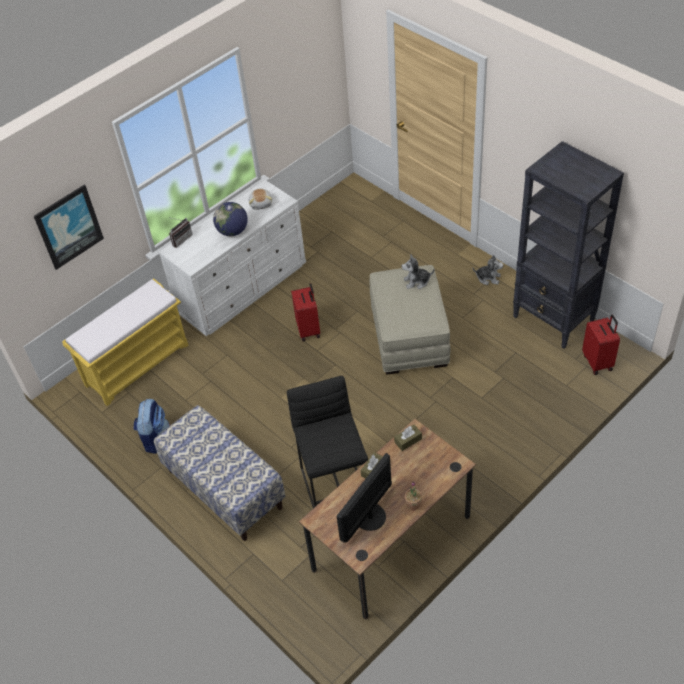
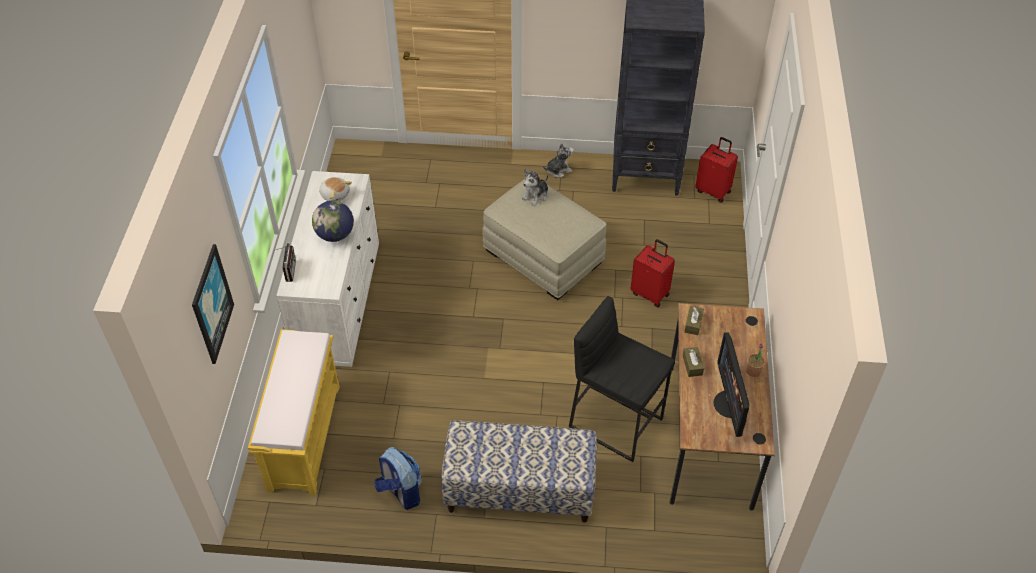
camera: 45 degrees left, 0 degrees up
(309, 329) = (446, 302): red suitcase -> red suitcase (650, 293)

